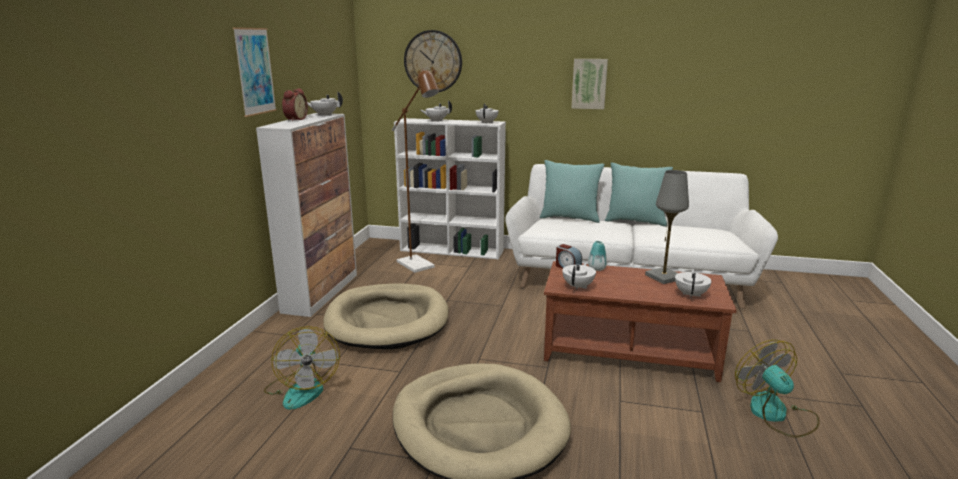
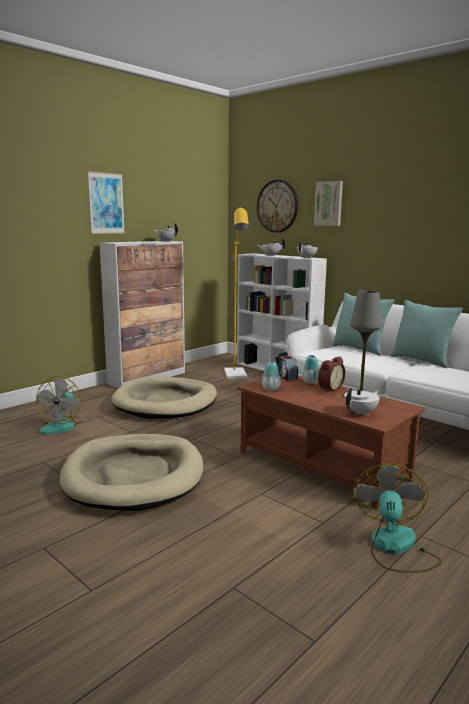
camera: 30 degrees right, 5 degrees down
(294, 119) = (138, 241): alarm clock -> alarm clock (329, 388)
(419, 266) = (236, 375): brown floor lamp -> yellow floor lamp
(578, 286) = (271, 389): white teapot -> vase
(589, 83) = (399, 224): picture -> picture (329, 203)

